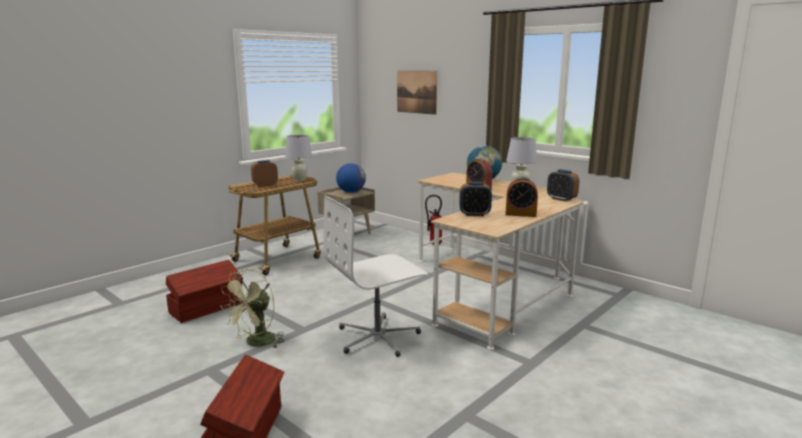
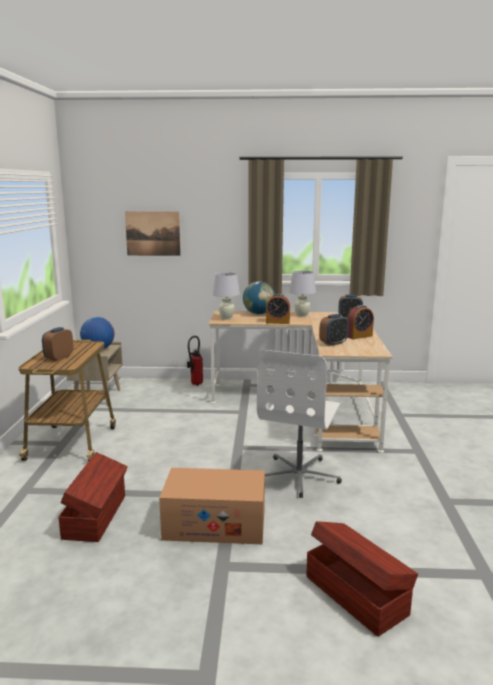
camera: 40 degrees left, 0 degrees up
(256, 343) = (215, 524): green fan -> cardboard box
(300, 180) = (81, 345): white table lamp -> white table lamp (226, 318)

